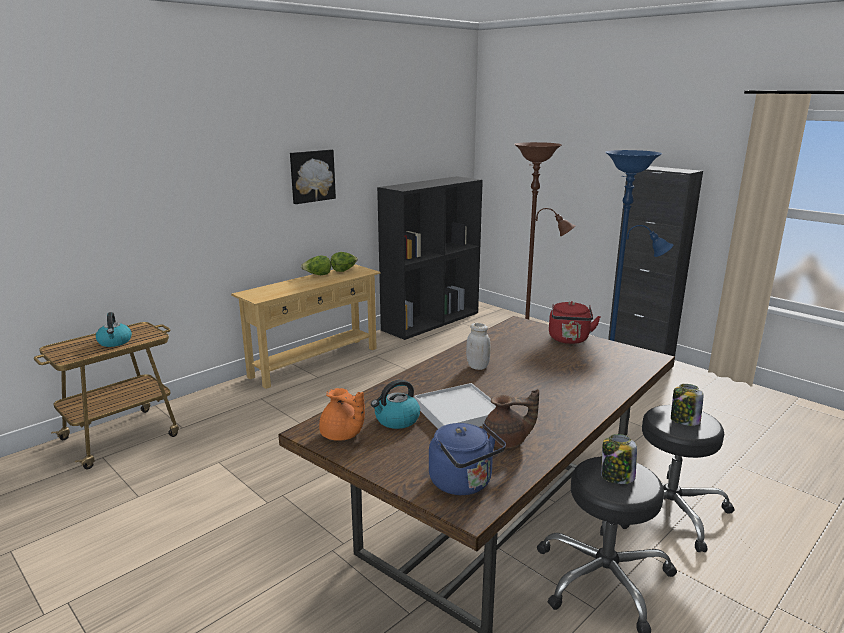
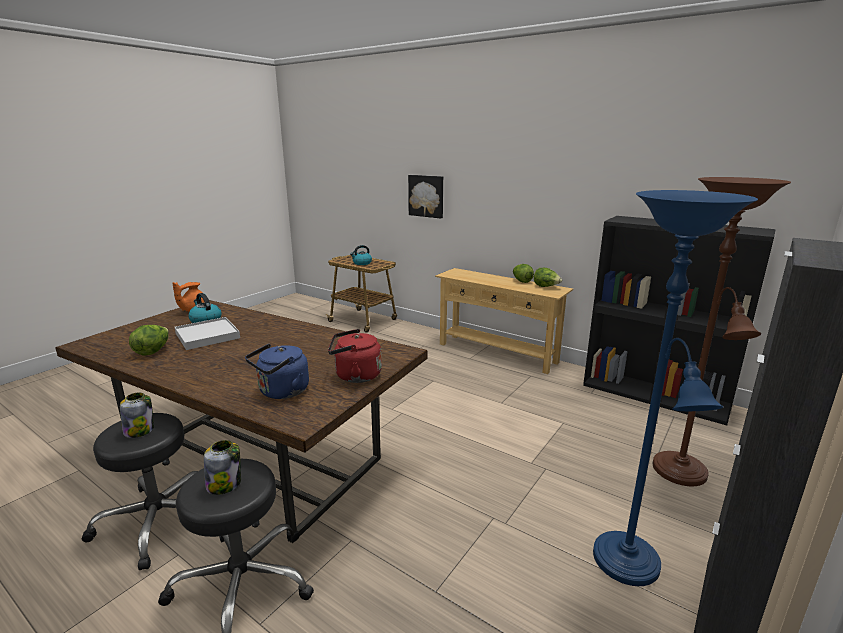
camera: 80 degrees right, 0 degrees up
(312, 176) = (539, 190): picture -> picture (426, 196)
(463, 483) = (111, 341): blue kettle -> blue kettle (281, 392)
(477, 366) = (288, 338): white jar -> none
(506, 442) = (153, 351): brown teapot -> lettuce

